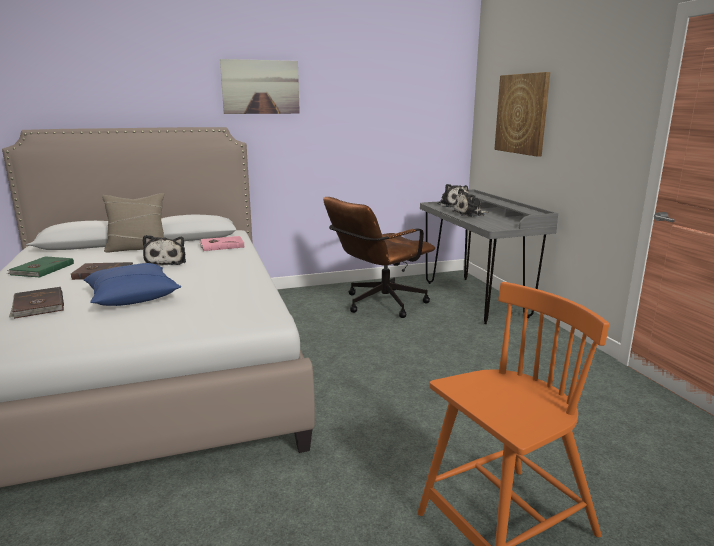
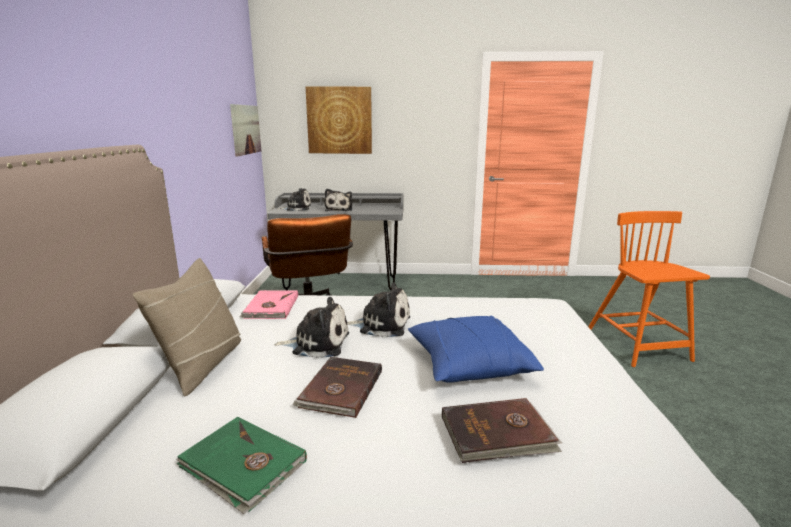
camera: 70 degrees left, 0 degrees up
(197, 271) = (381, 325): none -> plush toy
(260, 87) = (139, 82): picture -> picture (246, 129)

